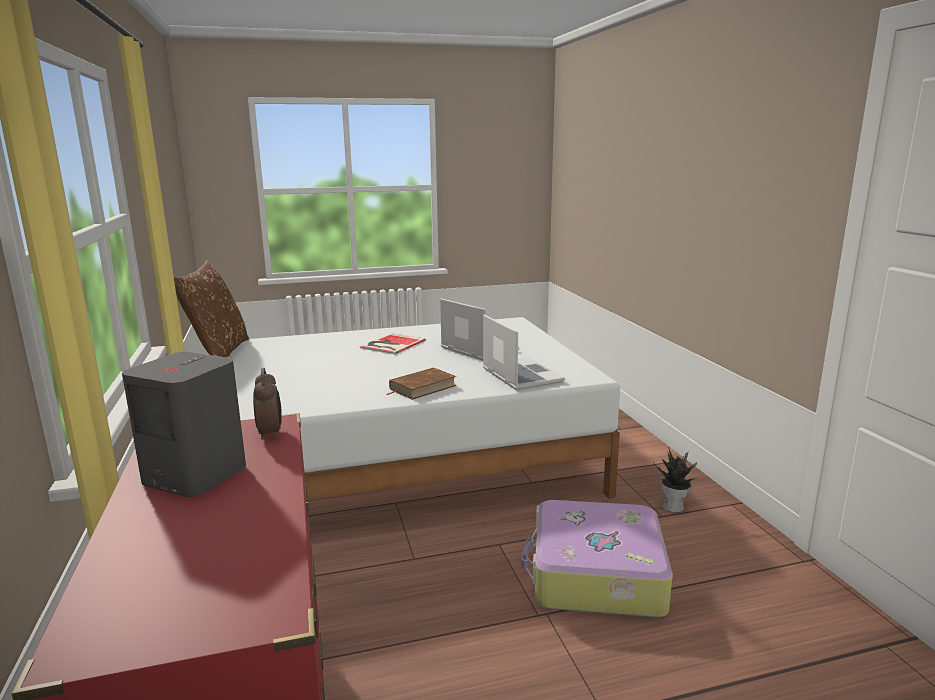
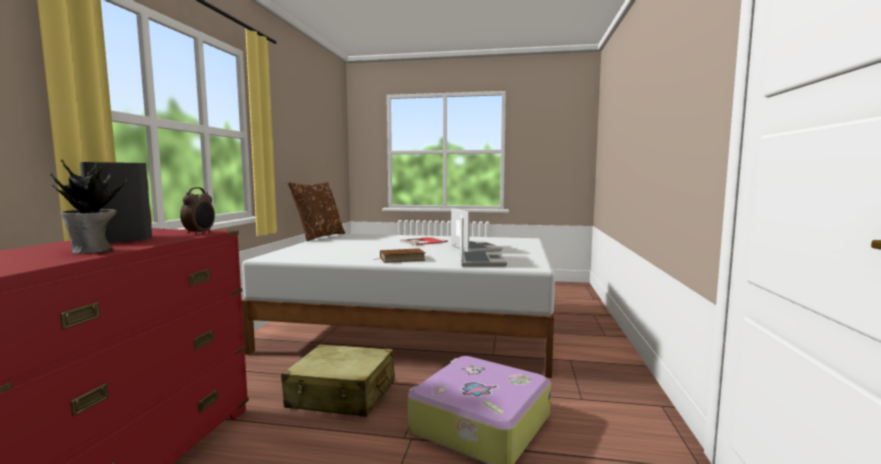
camera: 25 degrees right, 10 degrees down
(414, 584) = (342, 395): none -> beige suitcase
(673, 507) = (599, 395): potted plant -> potted plant (93, 251)

